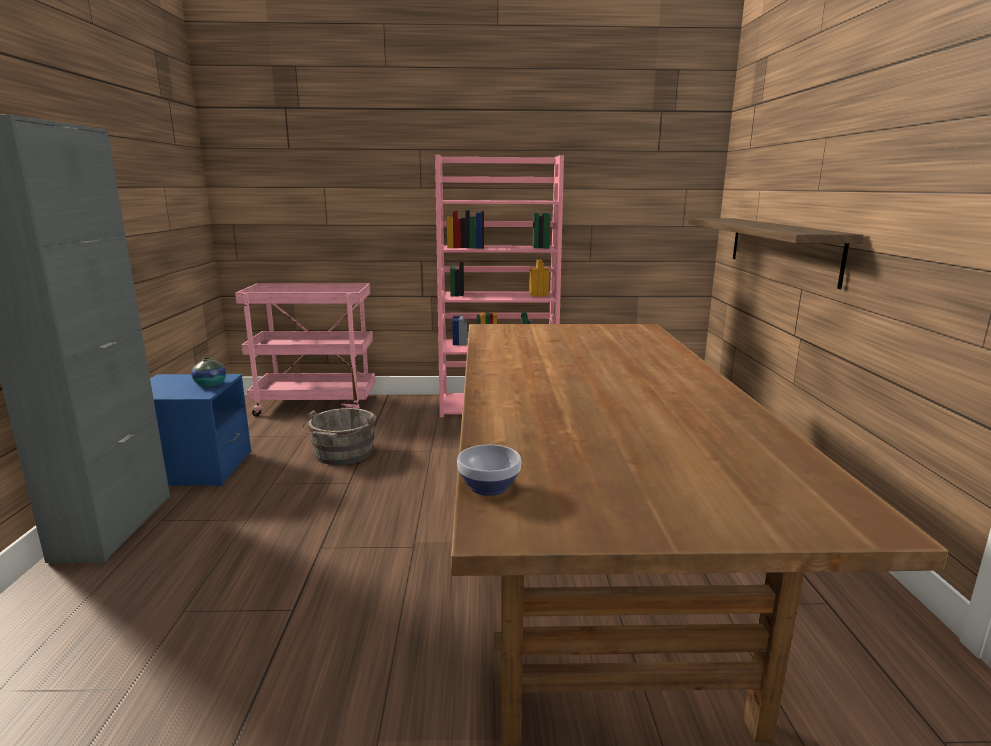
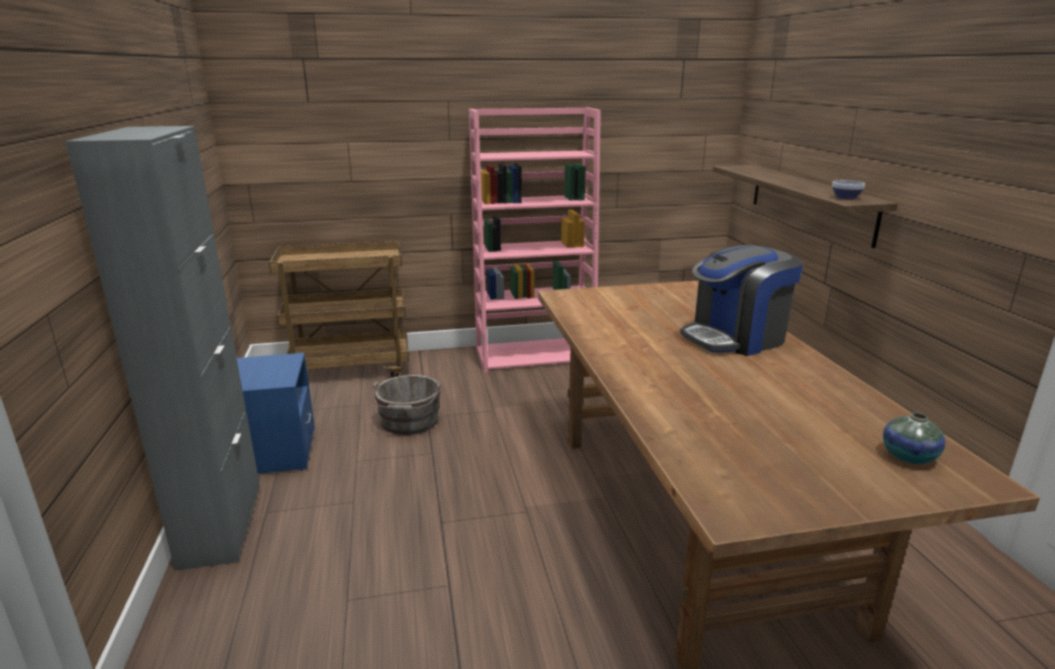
camera: 10 degrees left, 5 degrees up
(210, 384) = (282, 368): vase -> vase (908, 456)
(317, 405) = (352, 368): pink cart -> brown cart
(489, 488) = (696, 479): bowl -> bowl (846, 198)
(647, 369) = (735, 338): none -> coffee machine

